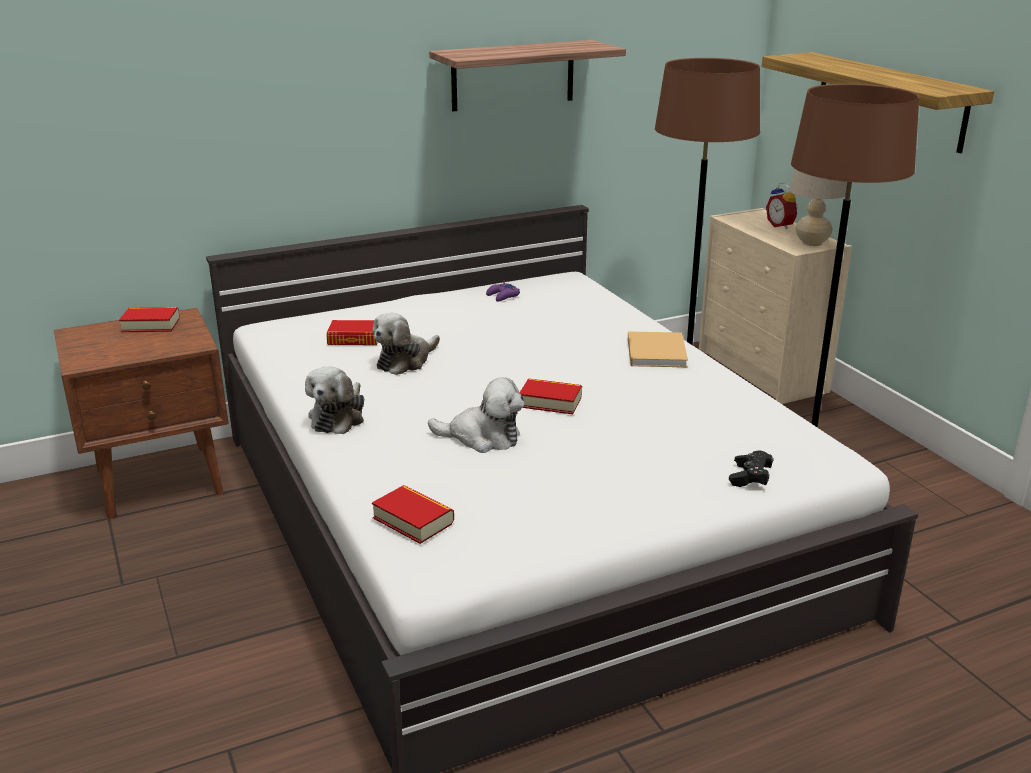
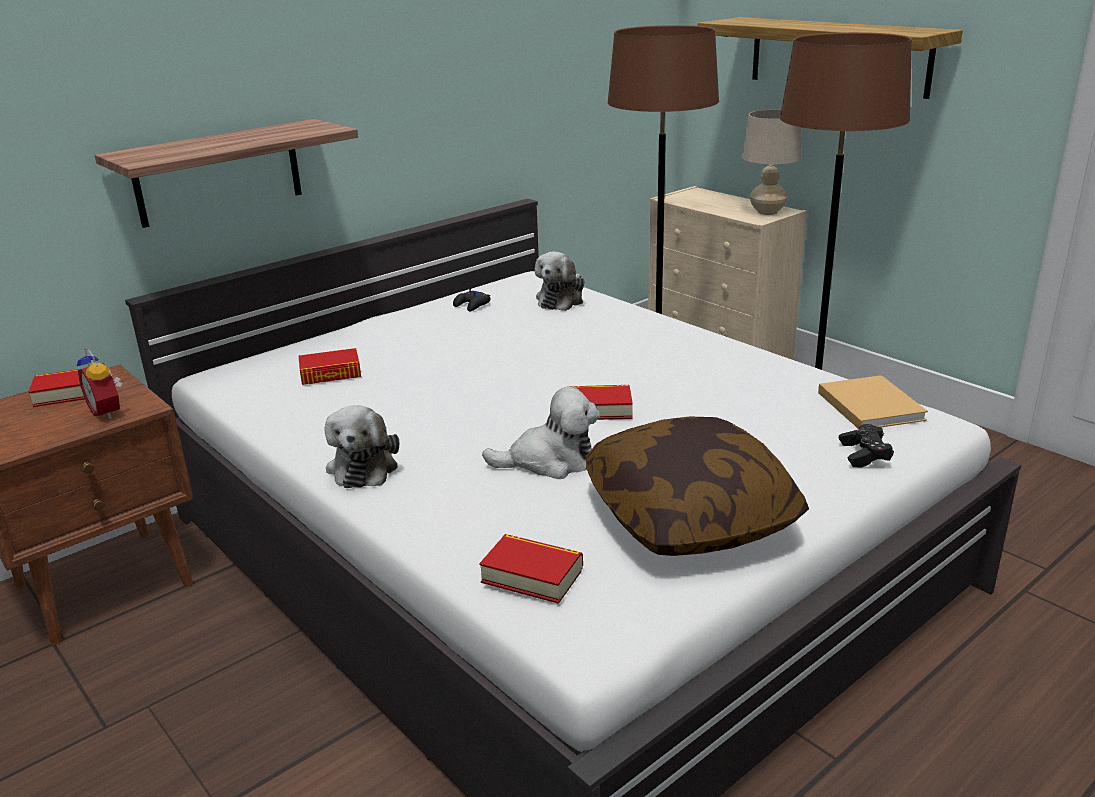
camera: 15 degrees left, 0 degrees up
(405, 361) = (405, 389): plush toy -> plush toy (561, 299)
(503, 296) = (472, 305): purple game controller -> black game controller
(513, 75) = (448, 58): shelf -> shelf (218, 173)
(567, 499) = (690, 515): none -> pillow
(656, 351) = (673, 339): beige book -> beige book (868, 405)
(781, 226) = (726, 200): alarm clock -> alarm clock (109, 411)

